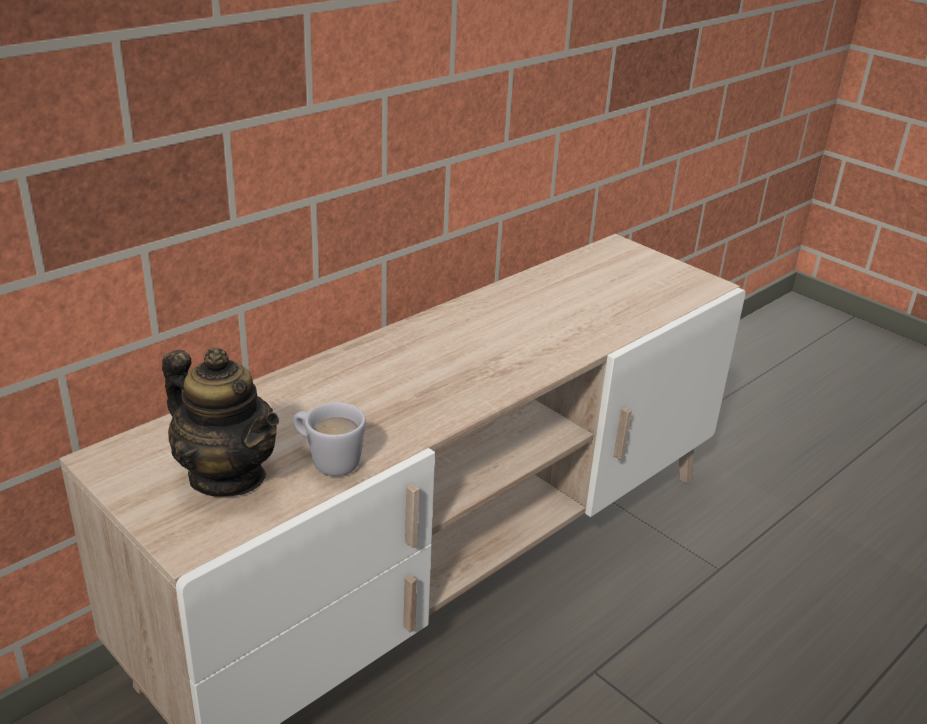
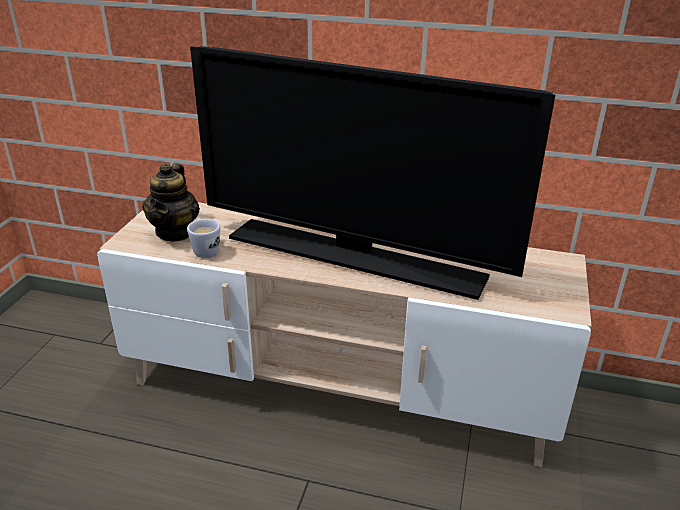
camera: 60 degrees right, 0 degrees up
(484, 352) = (355, 257): none -> television

